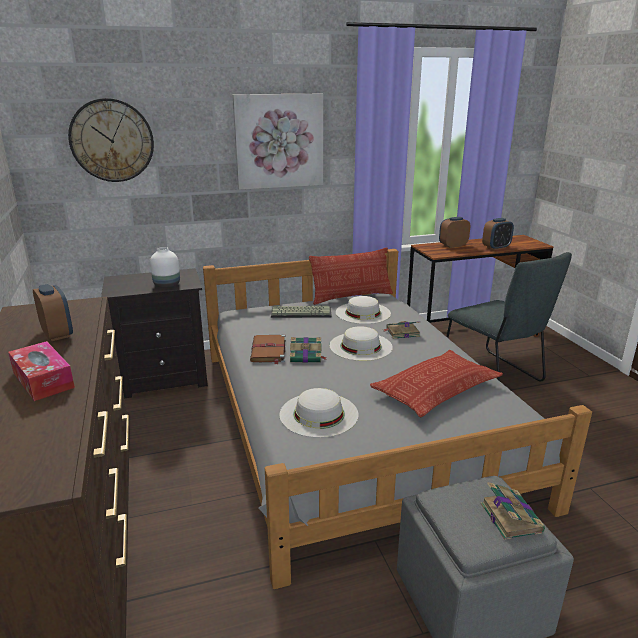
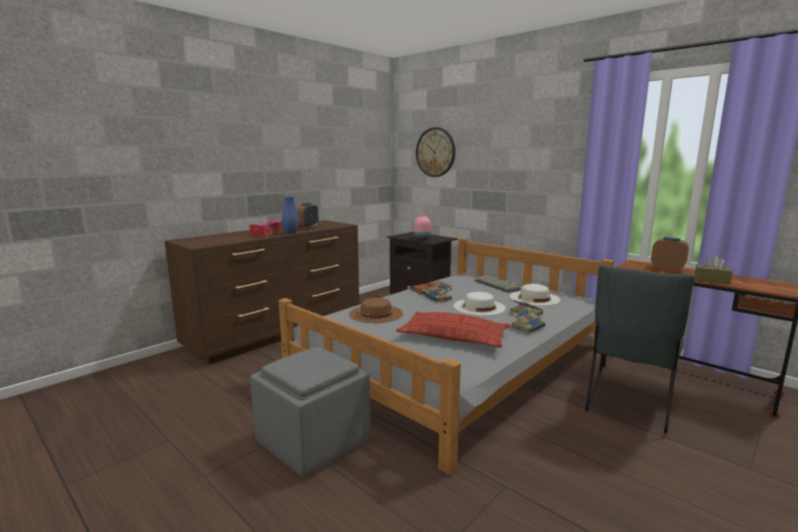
camera: 60 degrees right, 10 degrees down
(84, 357) = (291, 233): none -> blue vase
(167, 285) = (422, 239): white vase -> pink vase
(279, 141) = (531, 156): picture -> none
(319, 414) = (376, 313): white hat -> brown hat
(351, 296) = (559, 292): pillow -> none
(496, 247) = (711, 280): alarm clock -> brown tissue box
(510, 517) = (311, 371): book -> book (528, 327)

